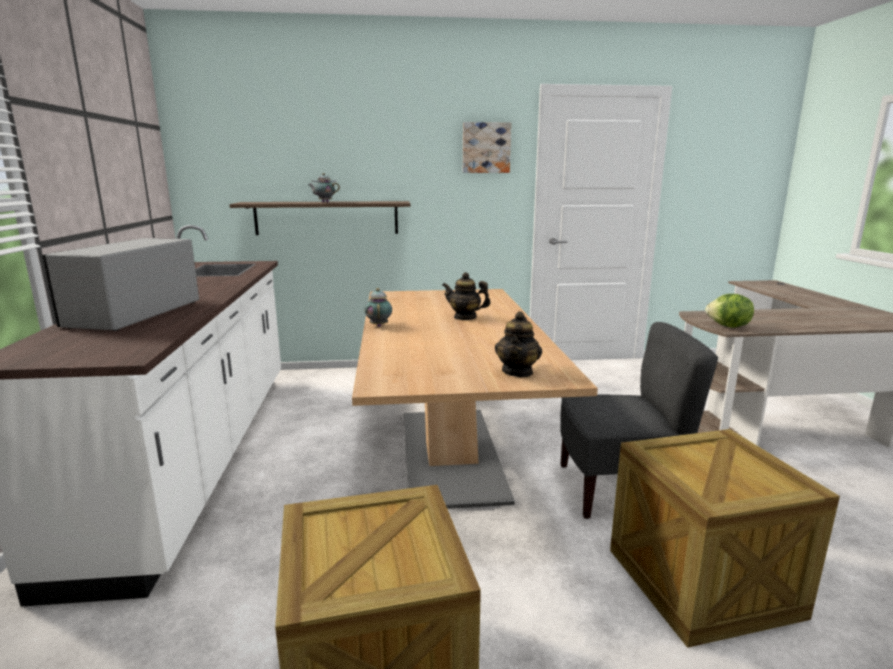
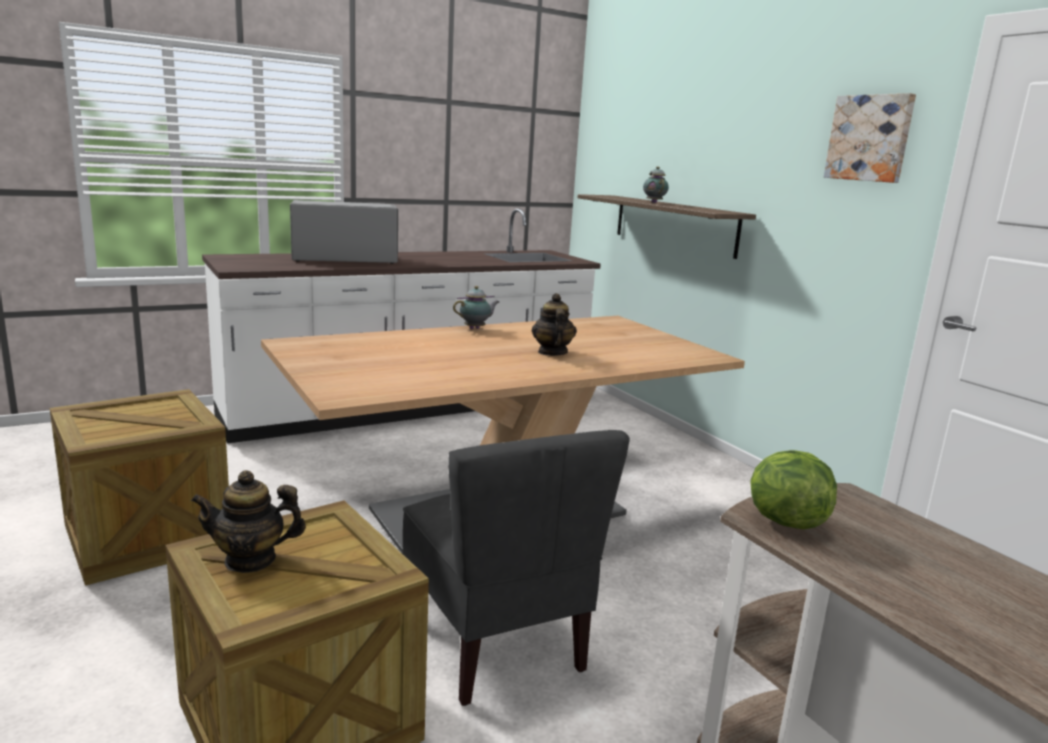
camera: 65 degrees right, 0 degrees up
(518, 372) = (354, 379): teapot -> teapot (250, 560)

